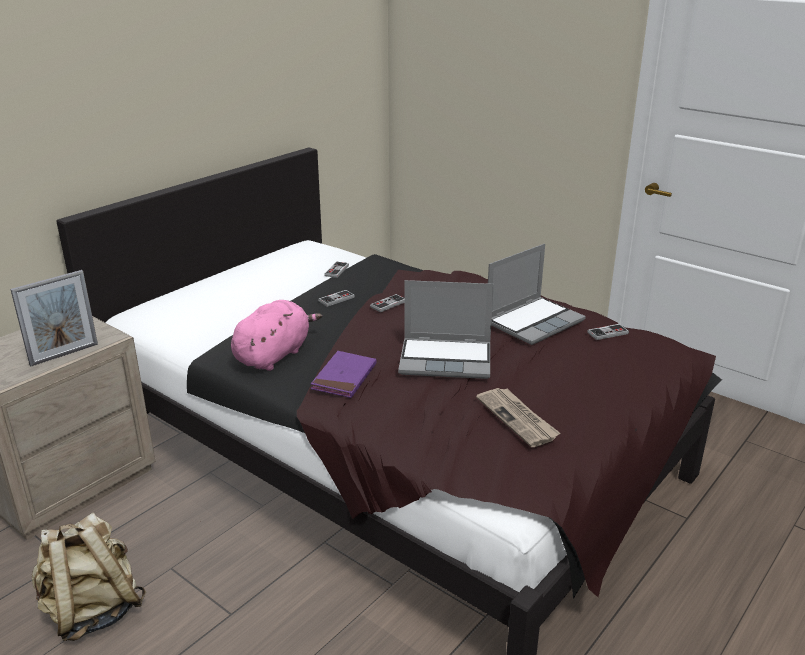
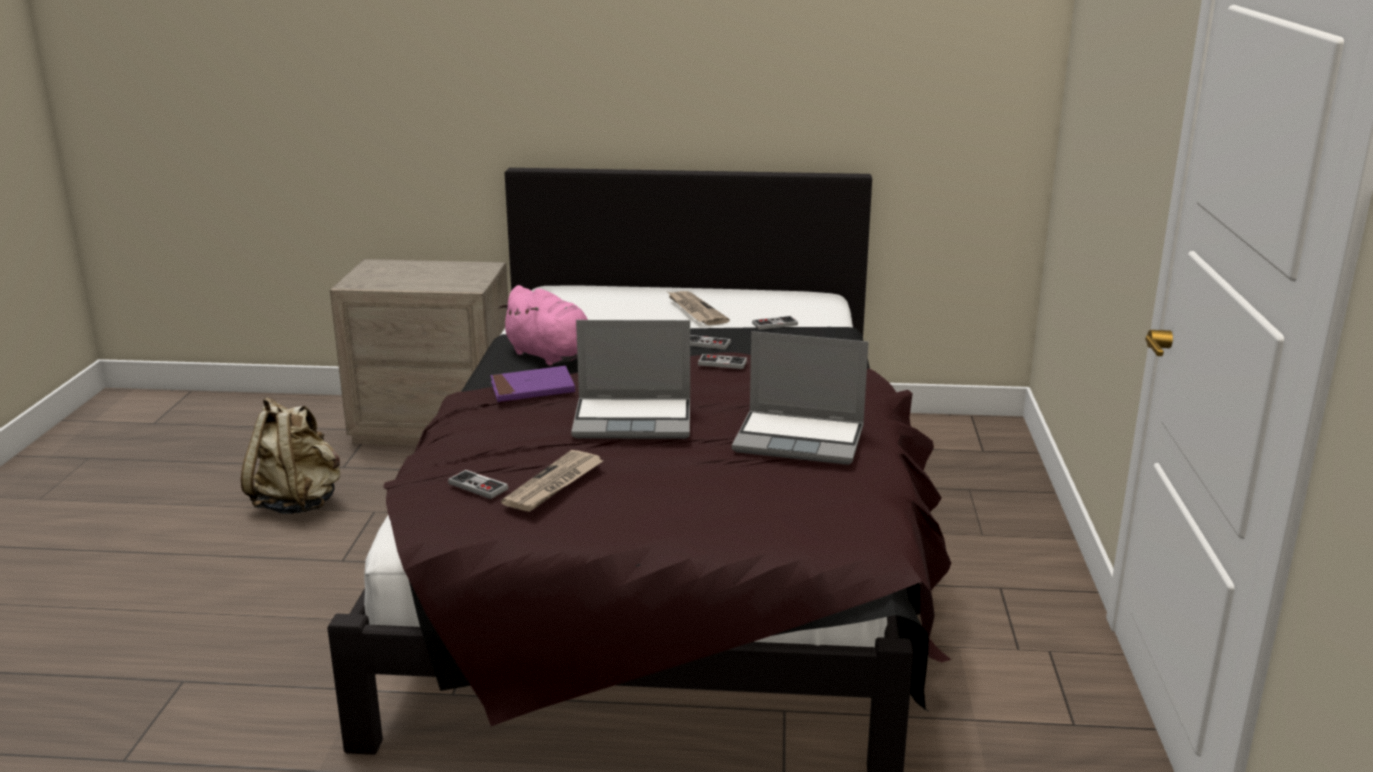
camera: 55 degrees right, 5 degrees down
(64, 354) = (423, 285): picture frame -> none
(272, 283) = (695, 310): none -> newspaper
(274, 355) = (551, 356): pink plush toy -> pink plush toy turned 45 degrees clockwise
(447, 359) = (634, 420): laptop -> laptop turned 60 degrees counterclockwise
(608, 333) = (845, 488): game controller -> game controller (478, 486)

